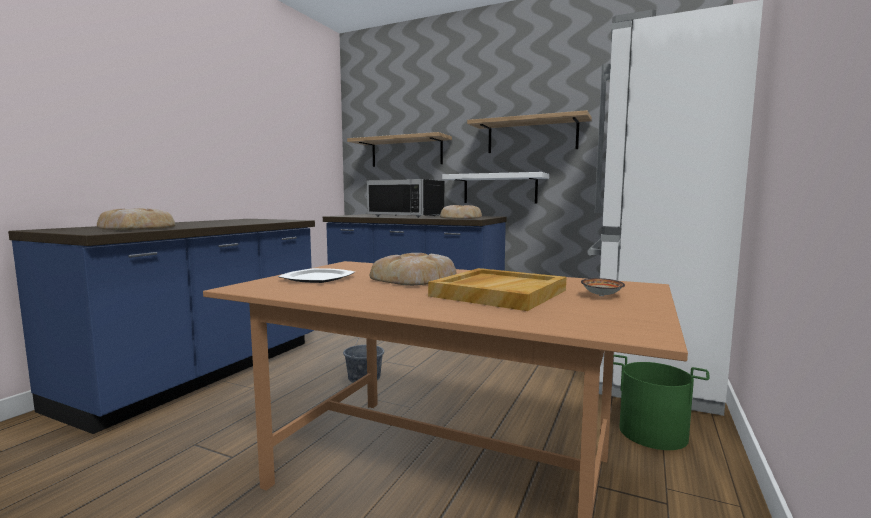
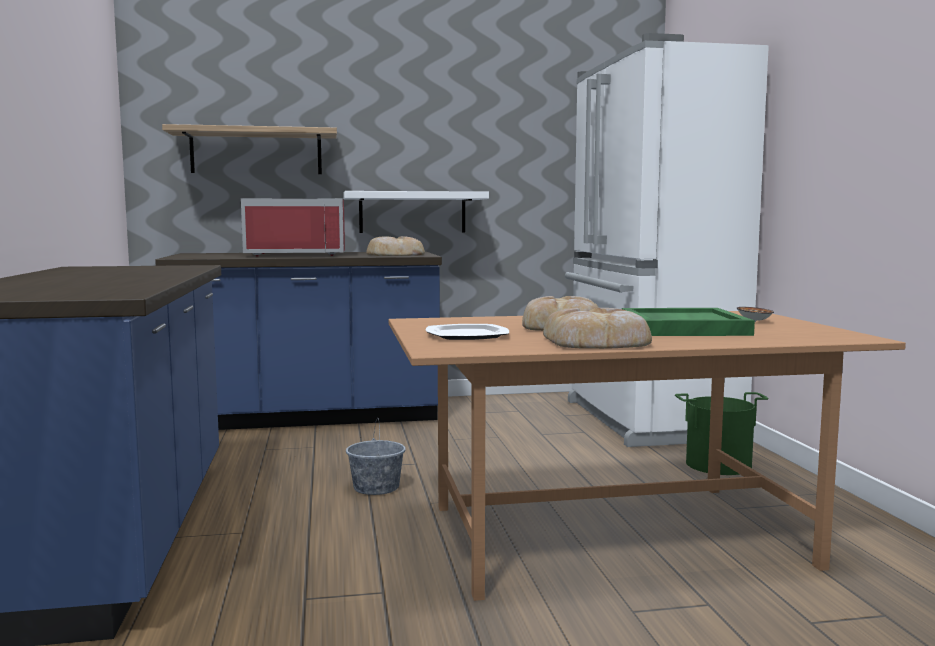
camera: 35 degrees left, 0 degrees up
(137, 228) = (95, 287): bread -> bread (598, 342)
(409, 216) = (298, 254): black microwave -> red microwave
(498, 293) = (682, 328): beige tray -> green tray
(532, 136) = (455, 142): shelf -> none

